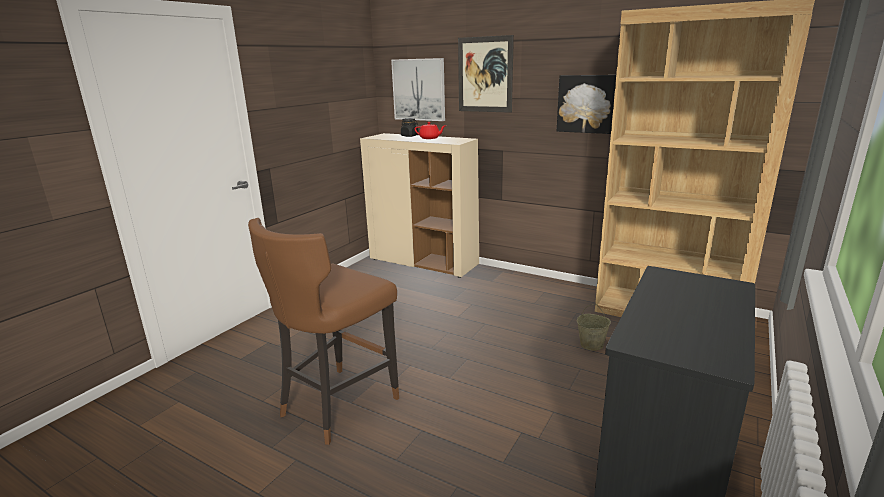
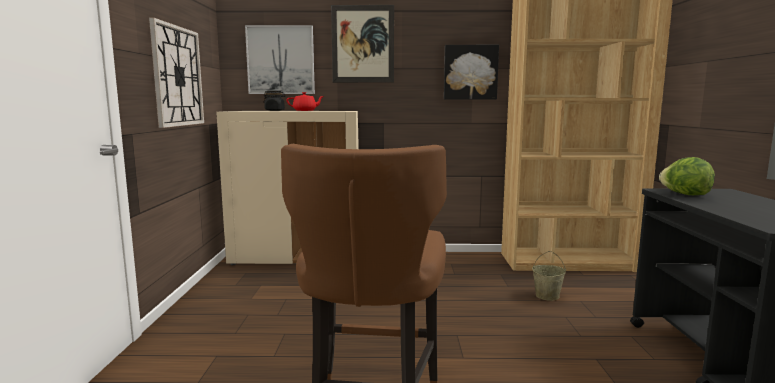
camera: 30 degrees left, 10 degrees down
(319, 116) = (177, 76): none -> wall clock
(668, 283) = (685, 194): none -> lettuce

